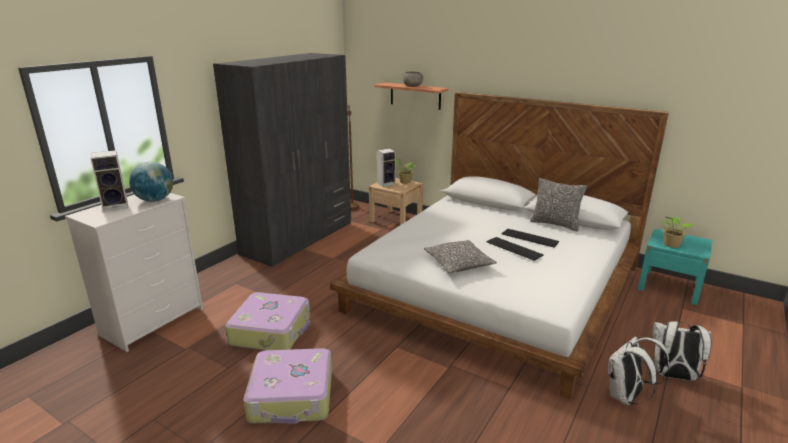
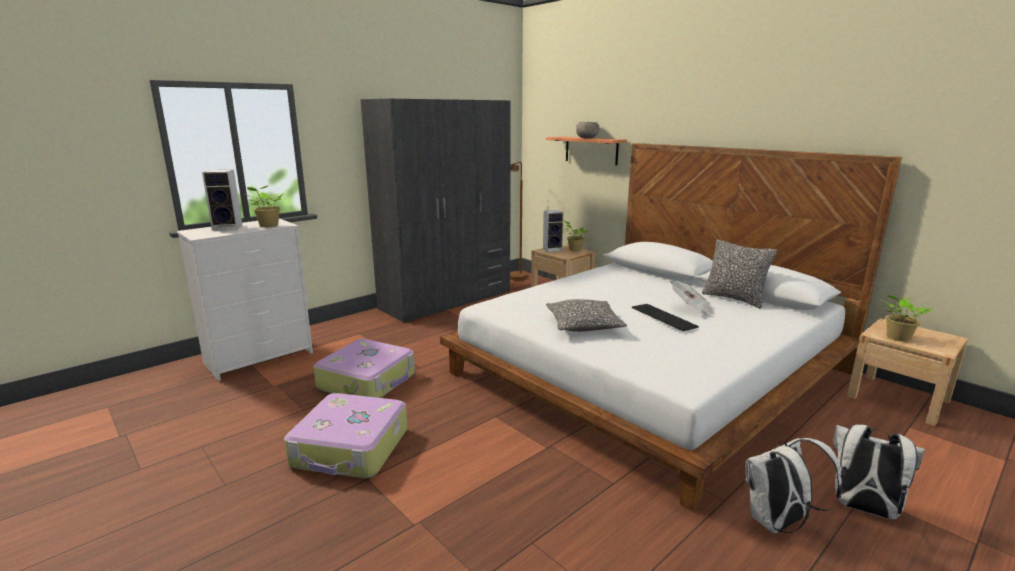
camera: 15 degrees right, 5 degrees down
(155, 200) = (268, 225): globe -> potted plant
(529, 238) = (691, 309): keyboard -> newspaper
(669, 286) = (898, 398): turquoise nightstand -> beige nightstand

